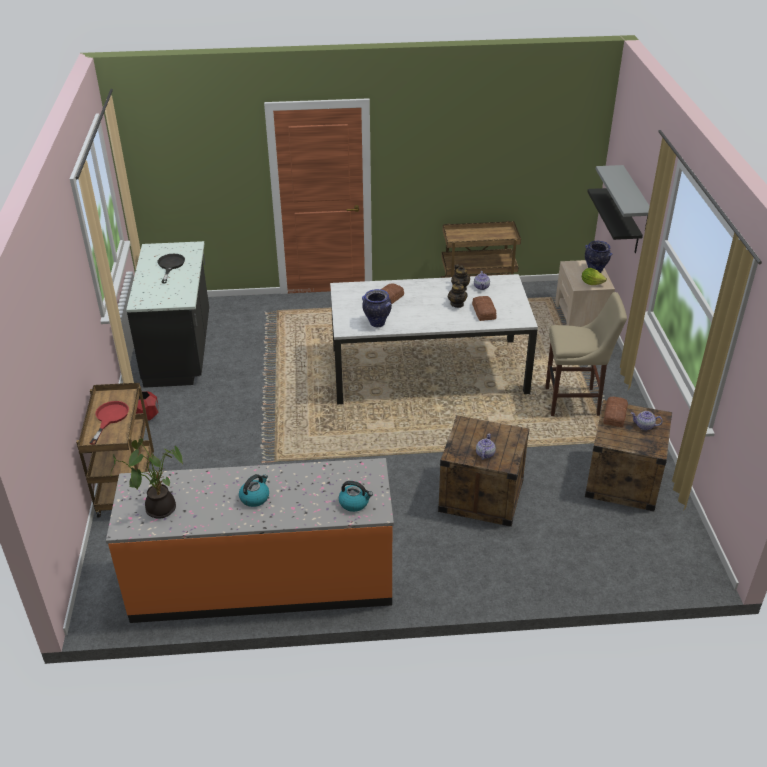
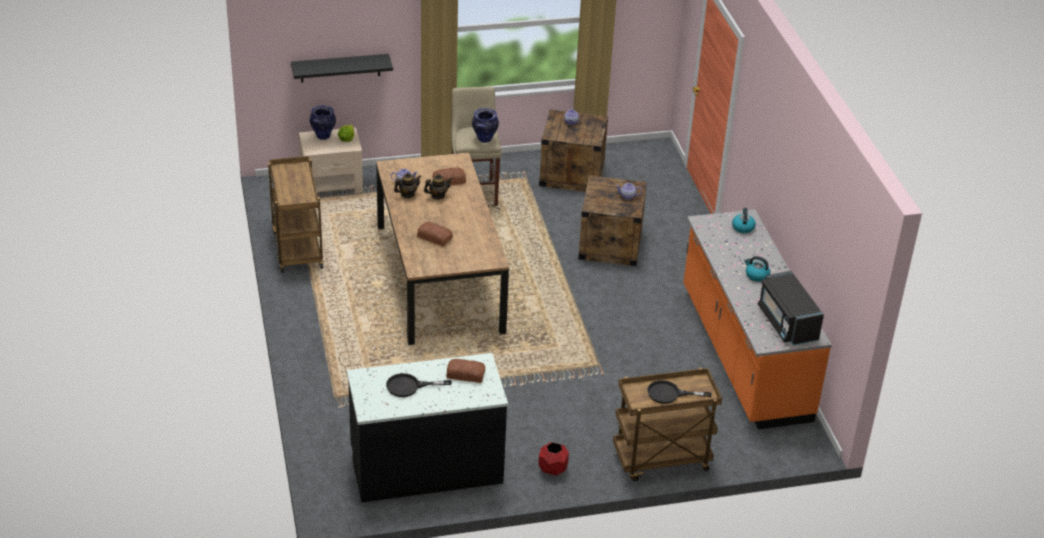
camera: 100 degrees left, 0 degrees up
(109, 418) = (669, 394): red frying pan -> black frying pan
(159, 508) = (787, 323): potted plant -> black microwave
(376, 323) = (480, 242): vase -> vase (484, 139)
(429, 370) = (438, 277): white dining table -> brown dining table
(615, 415) = (560, 134): bread -> bread (465, 374)
(635, 199) = (355, 39): grey shelf -> none

